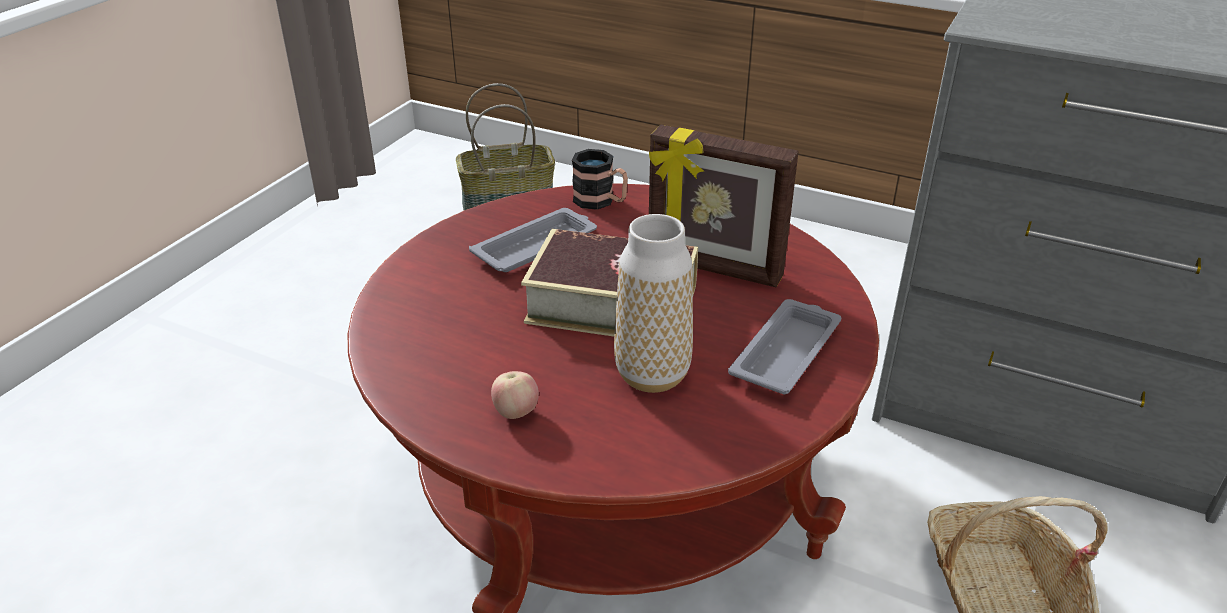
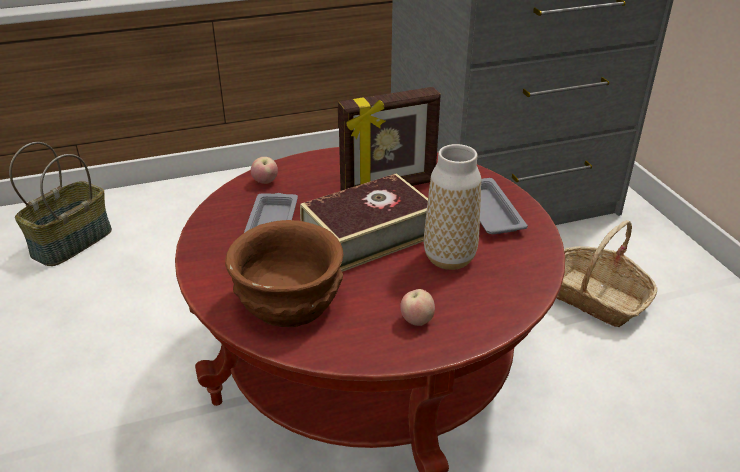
camera: 45 degrees left, 0 degrees up
(442, 322) = (290, 301): none -> brown bowl
(601, 202) = (265, 182): mug -> apple

